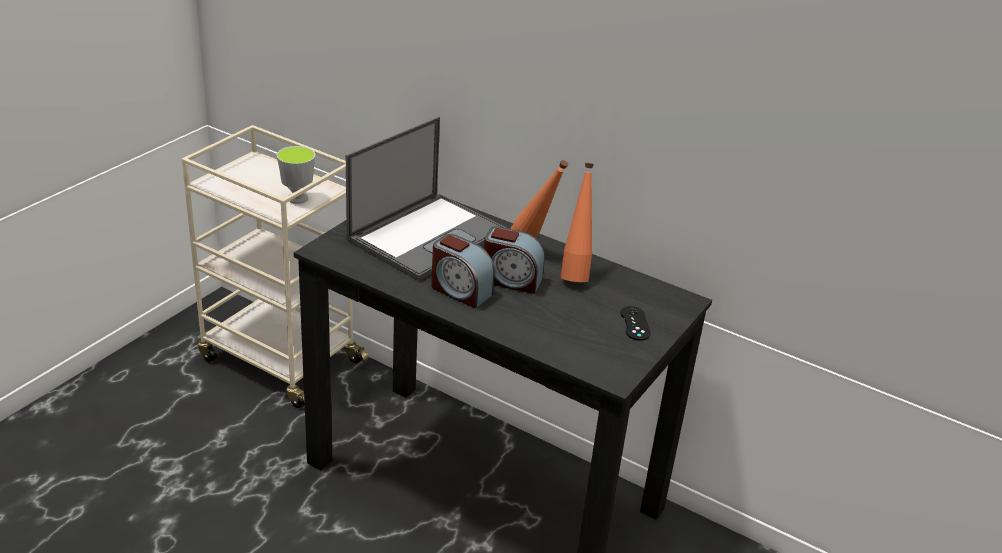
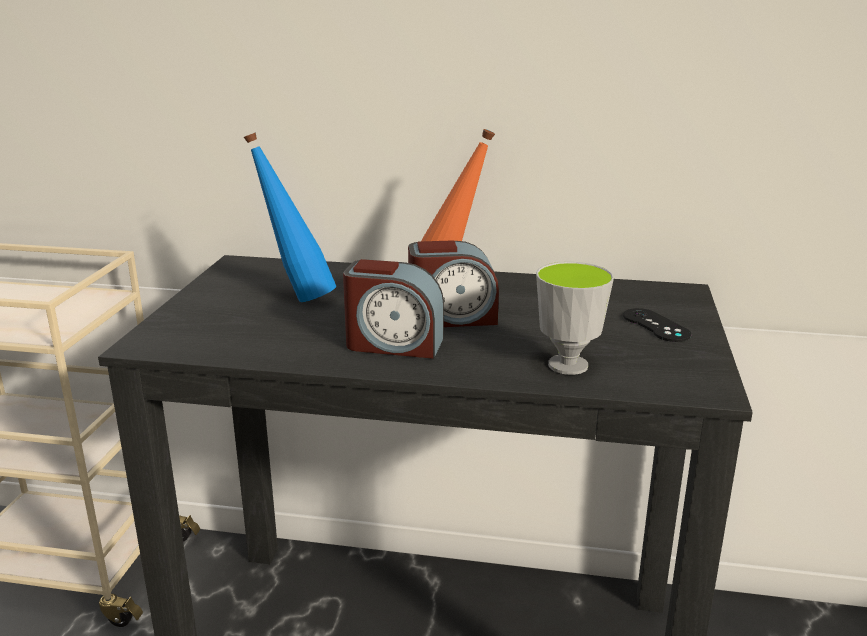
camera: 20 degrees left, 10 degrees down
(297, 198) = (64, 313): cup -> cup (568, 365)
(428, 235) = (296, 297): laptop -> blue bottle
(575, 274) = (525, 294): orange bottle -> none

